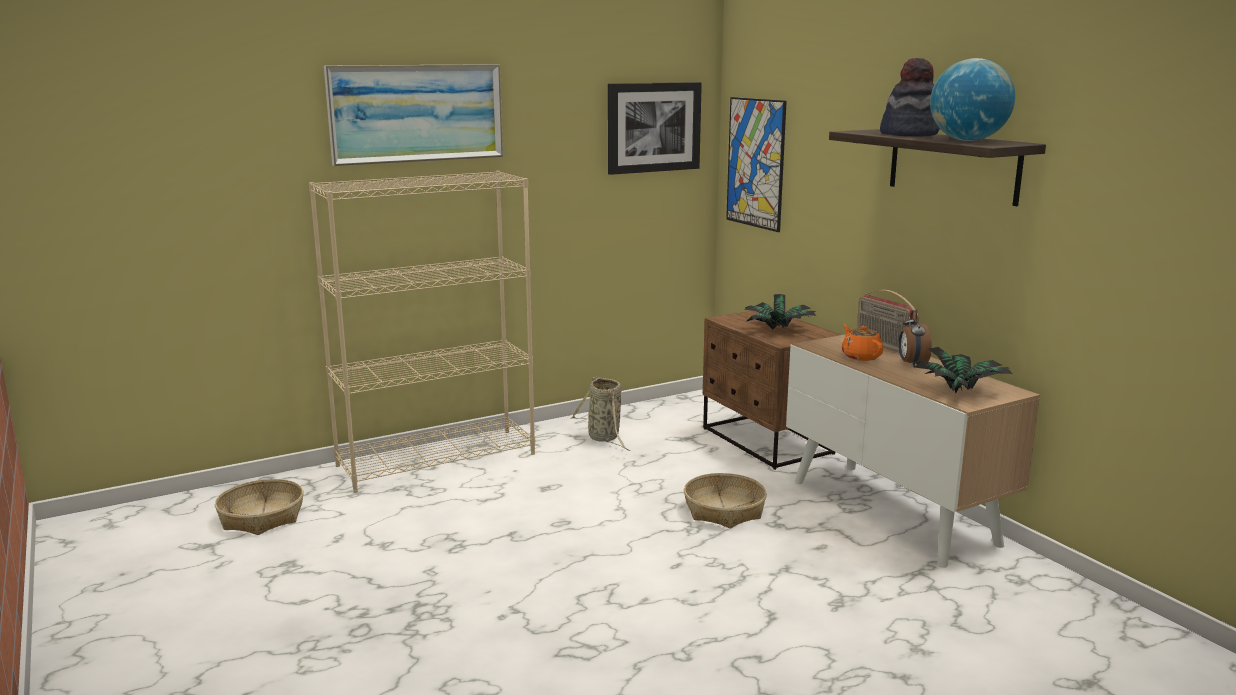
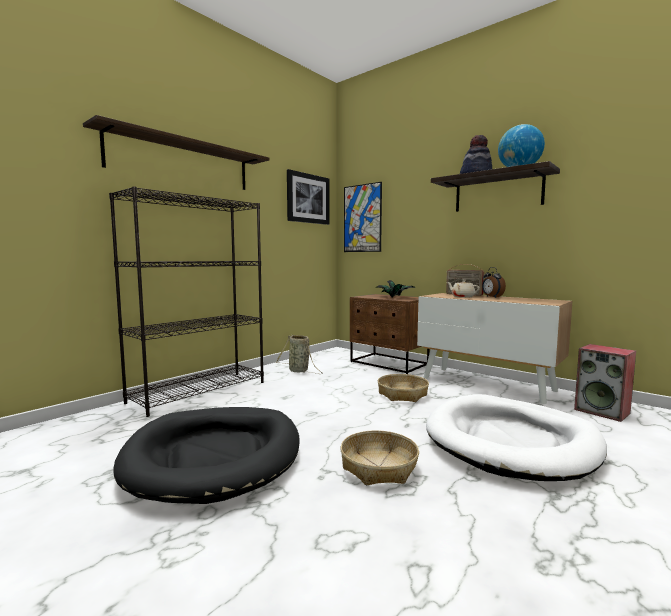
camera: 20 degrees left, 10 degrees down
(262, 517) = (72, 442): basket -> basket (378, 467)
(402, 565) = (214, 456): none -> black dog bed
(416, 113) = (182, 162): picture -> shelf
(437, 459) = (199, 391): beige bookcase -> black bookcase
(798, 619) = (511, 441): none -> white dog bed
(861, 356) = (462, 297): orange teapot -> beige teapot
(961, 392) = (538, 301): potted plant -> none
(1025, 599) = (602, 411): none -> speaker

